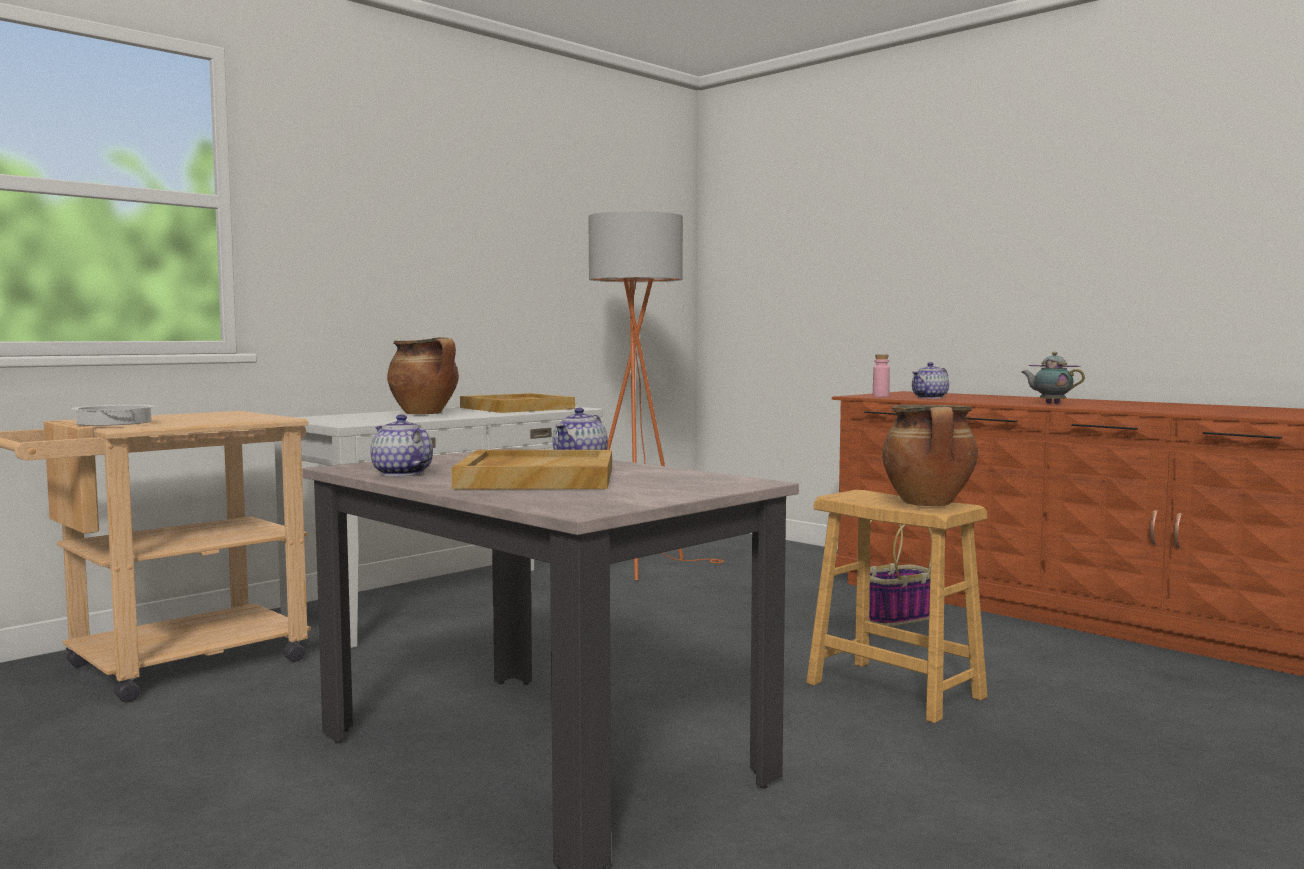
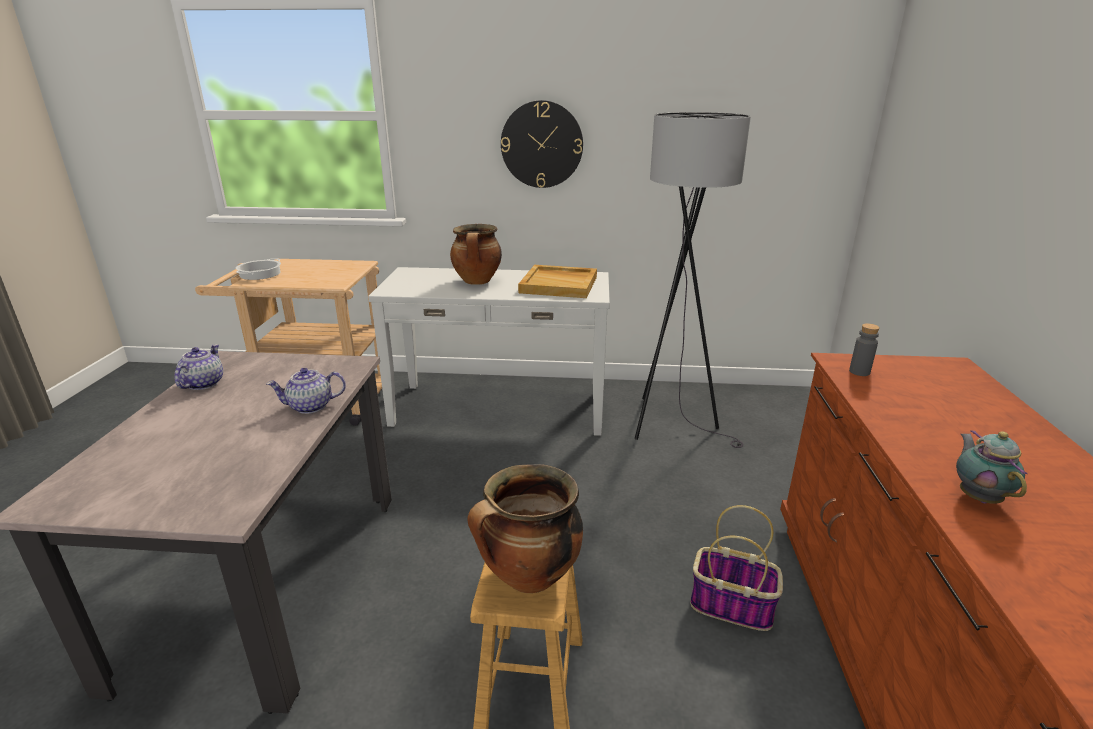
camera: 50 degrees right, 20 degrees up
(429, 254) = (542, 144): none -> wall clock
(536, 477) = (207, 427): beige tray -> none
(639, 566) = (673, 422): orange floor lamp -> grey floor lamp
(880, 396) = (859, 372): pink bottle -> grey bottle
(930, 397) = (901, 399): teapot -> none

